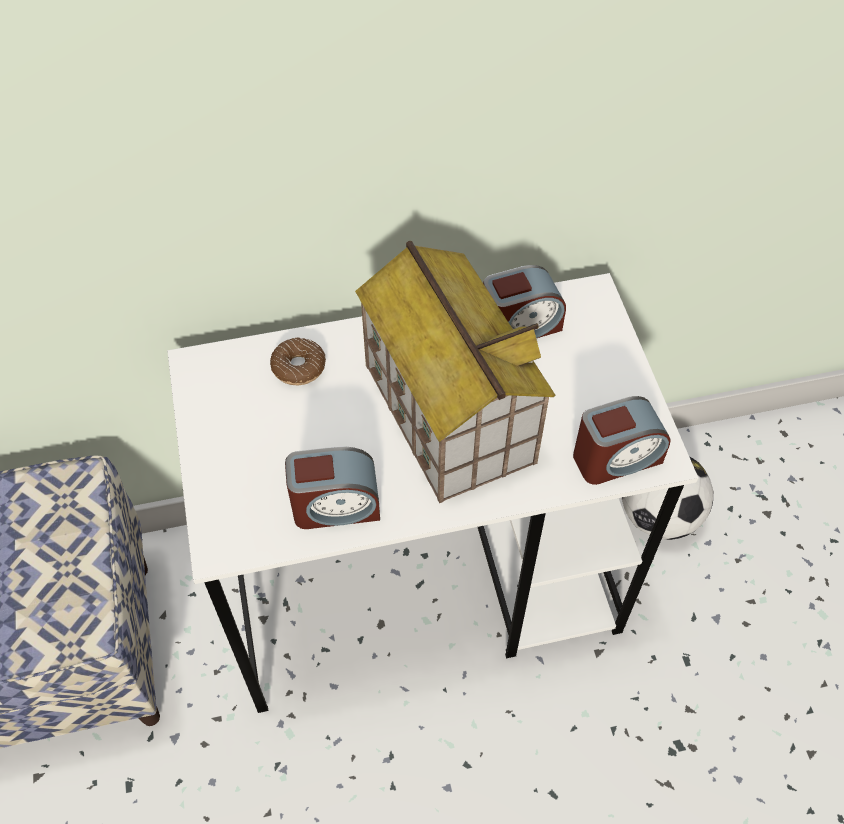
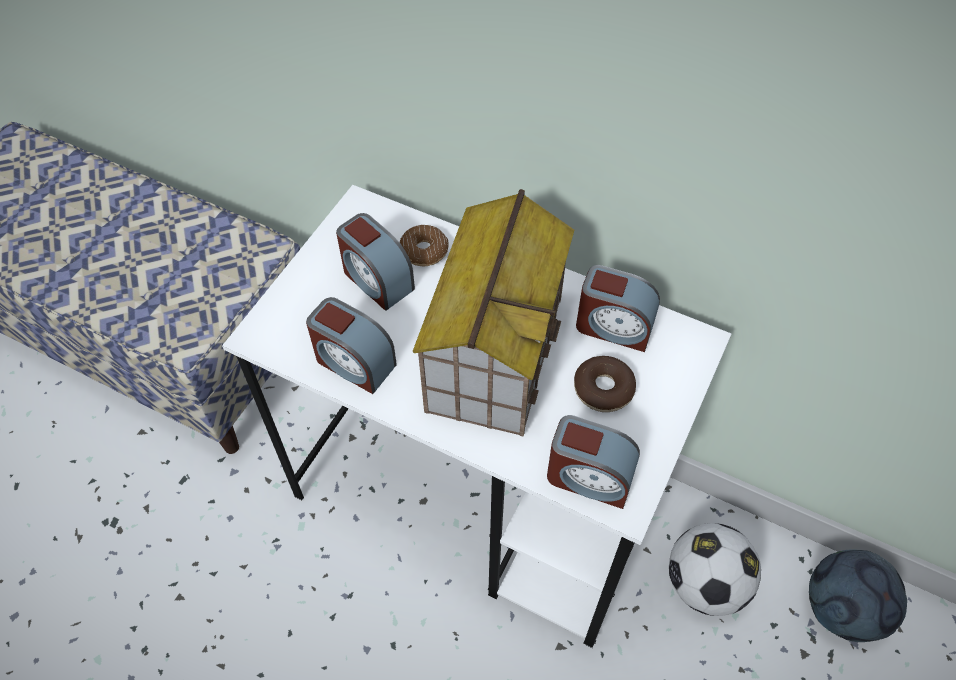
camera: 40 degrees right, 0 degrees up
(281, 420) = (376, 280): none -> alarm clock
(560, 381) = (603, 389): none -> donut
(764, 460) = (842, 609): none -> football

